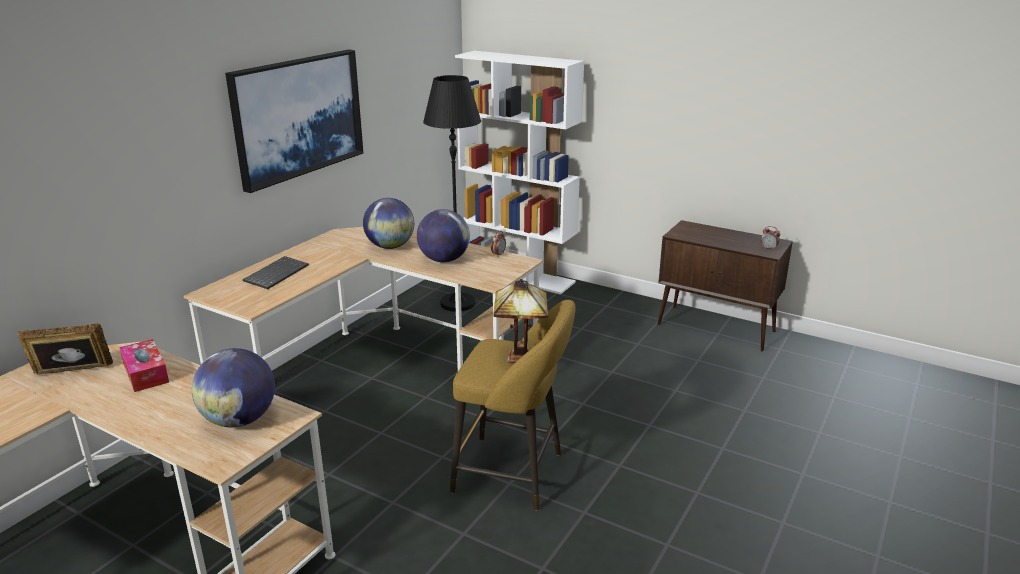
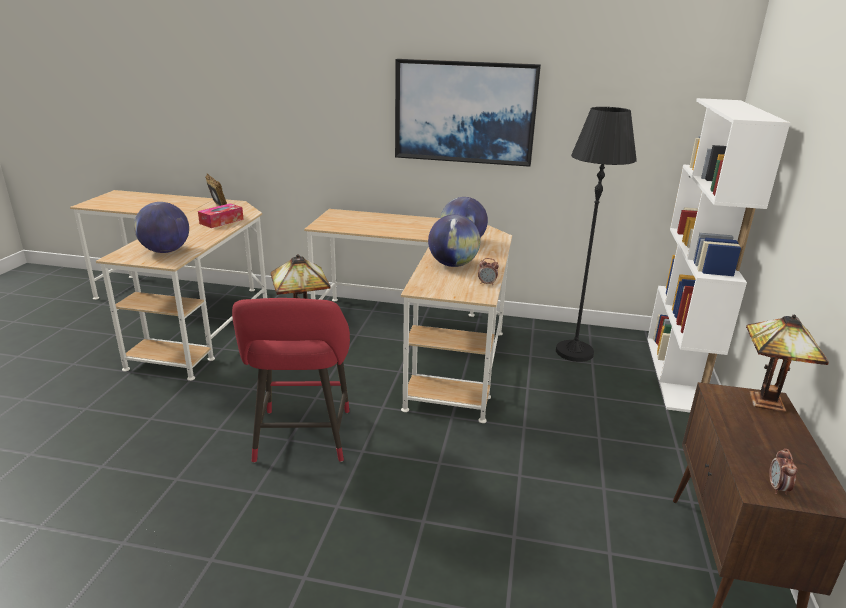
camera: 70 degrees right, 0 degrees up
(276, 273) = (379, 221): keyboard -> none
(514, 474) = (302, 440): yellow stool -> red stool
(688, 227) = (764, 400): none -> table lamp

